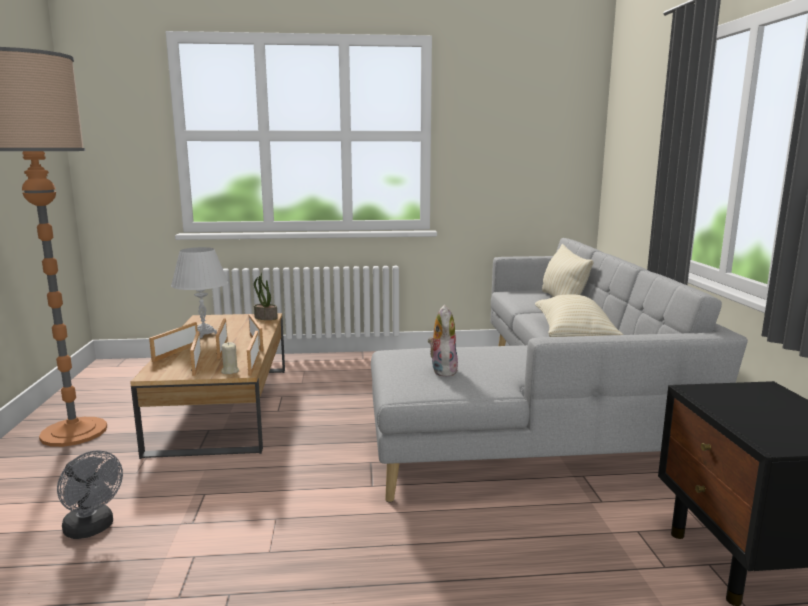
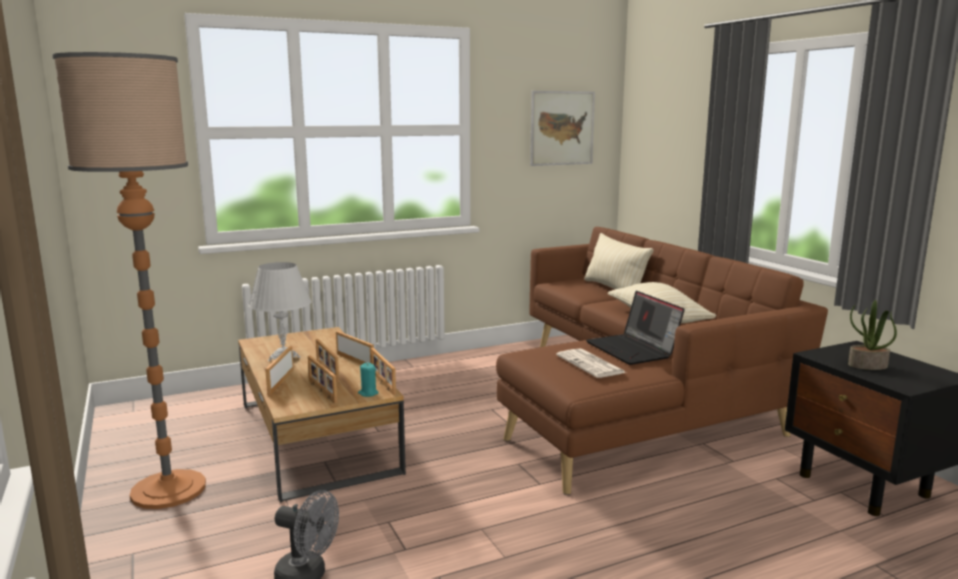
camera: 20 degrees left, 0 degrees up
(230, 371) = (368, 393): beige candle -> turquoise candle
(265, 318) = (328, 334): potted plant -> potted plant (867, 366)
(442, 370) = (591, 364): plush toy -> newspaper
(506, 361) = (633, 350): none -> laptop
(533, 136) = (562, 128): none -> picture
(544, 420) = (633, 401): grey sofa -> brown sofa

